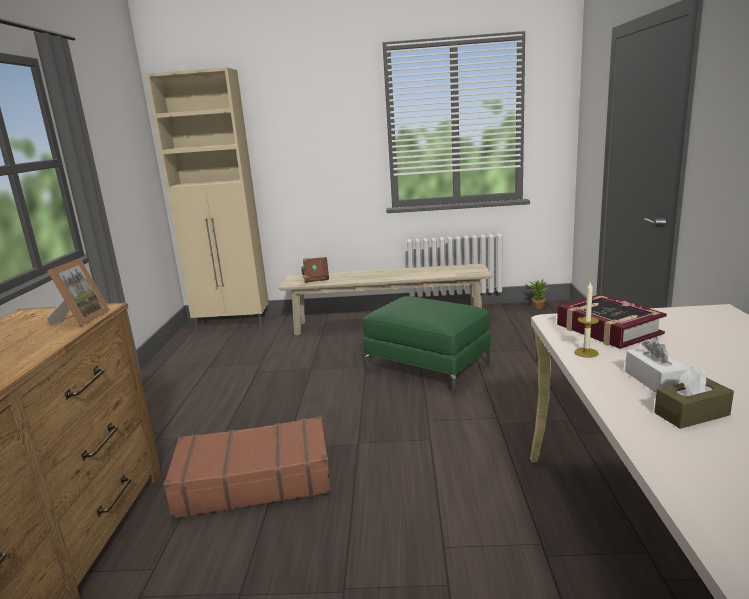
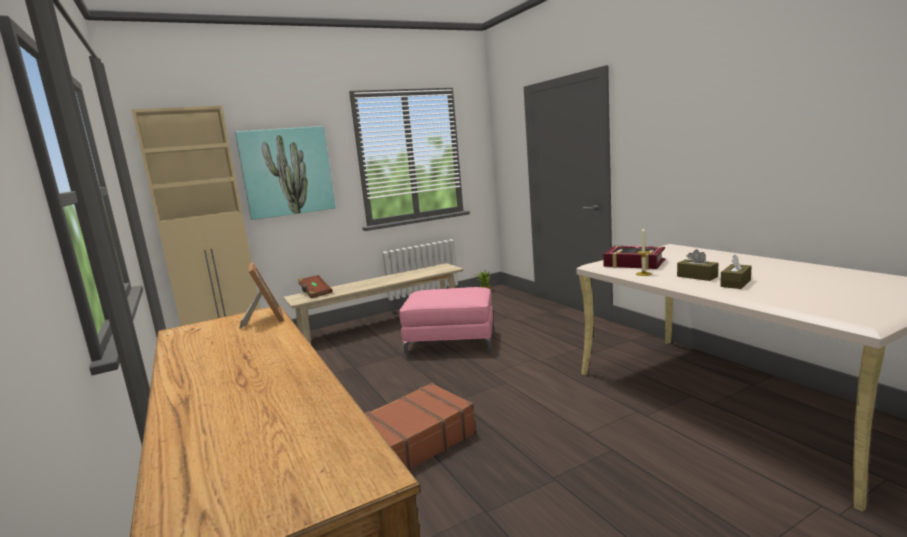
camera: 30 degrees left, 5 degrees down
(304, 139) = (287, 172): none -> picture
(428, 367) = (451, 343): green ottoman -> pink ottoman
(654, 381) = (697, 276): white tissue box -> brown tissue box

